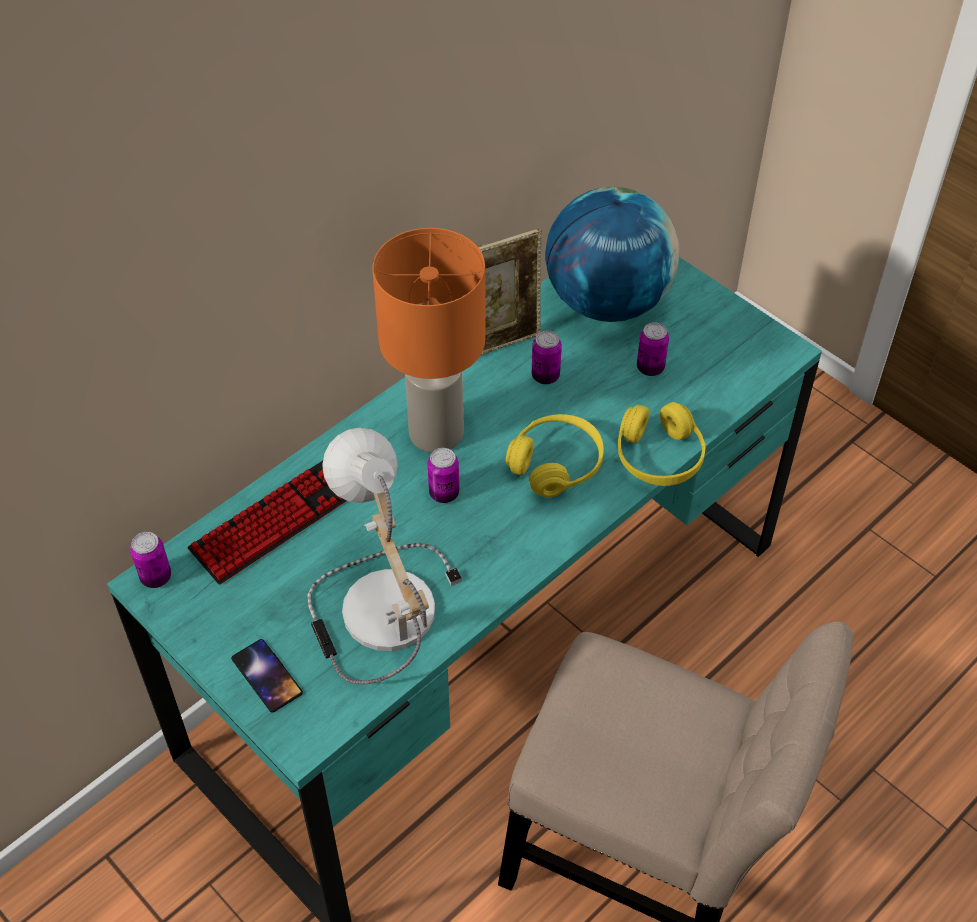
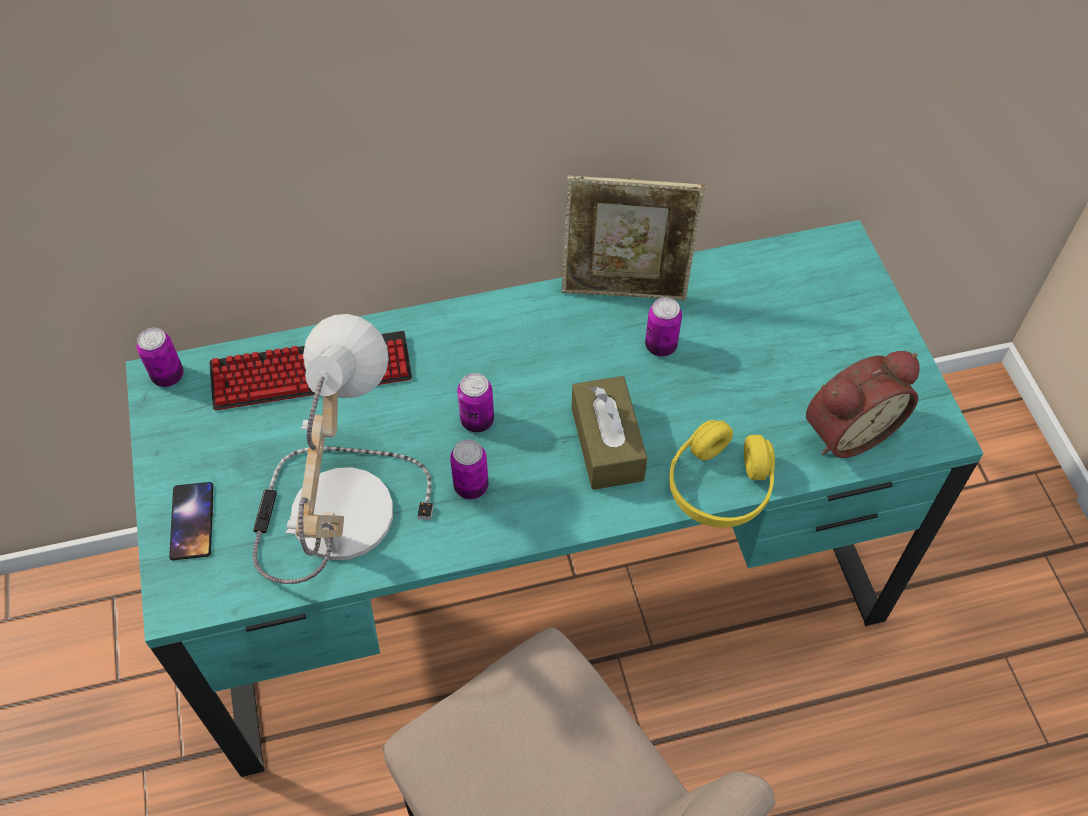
camera: 30 degrees right, 5 degrees up
(437, 432) = (514, 355): orange table lamp -> none
(556, 464) = (607, 444): yellow headphones -> brown tissue box
(607, 302) = (779, 296): globe -> none
(650, 368) = (776, 386): can -> can (471, 486)
(720, 376) = (846, 429): none -> alarm clock

